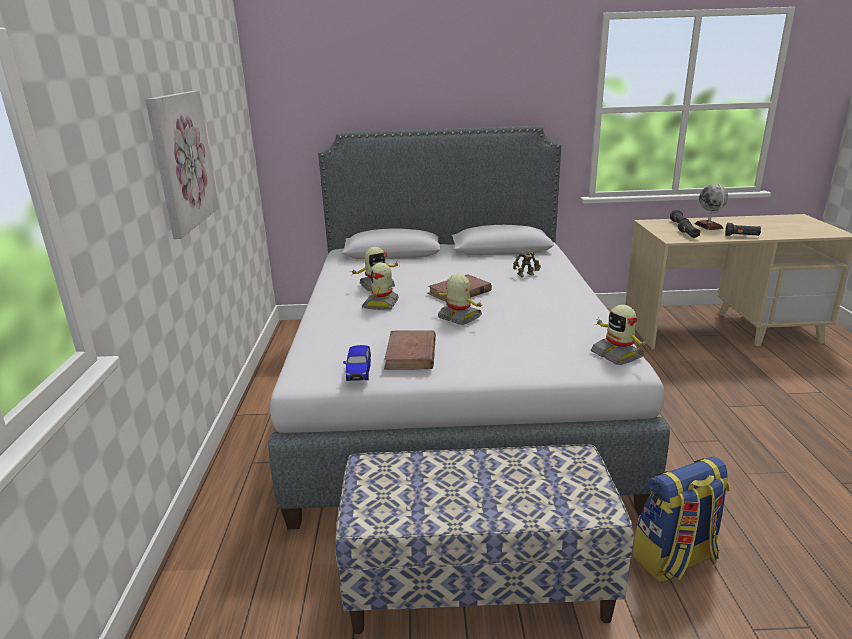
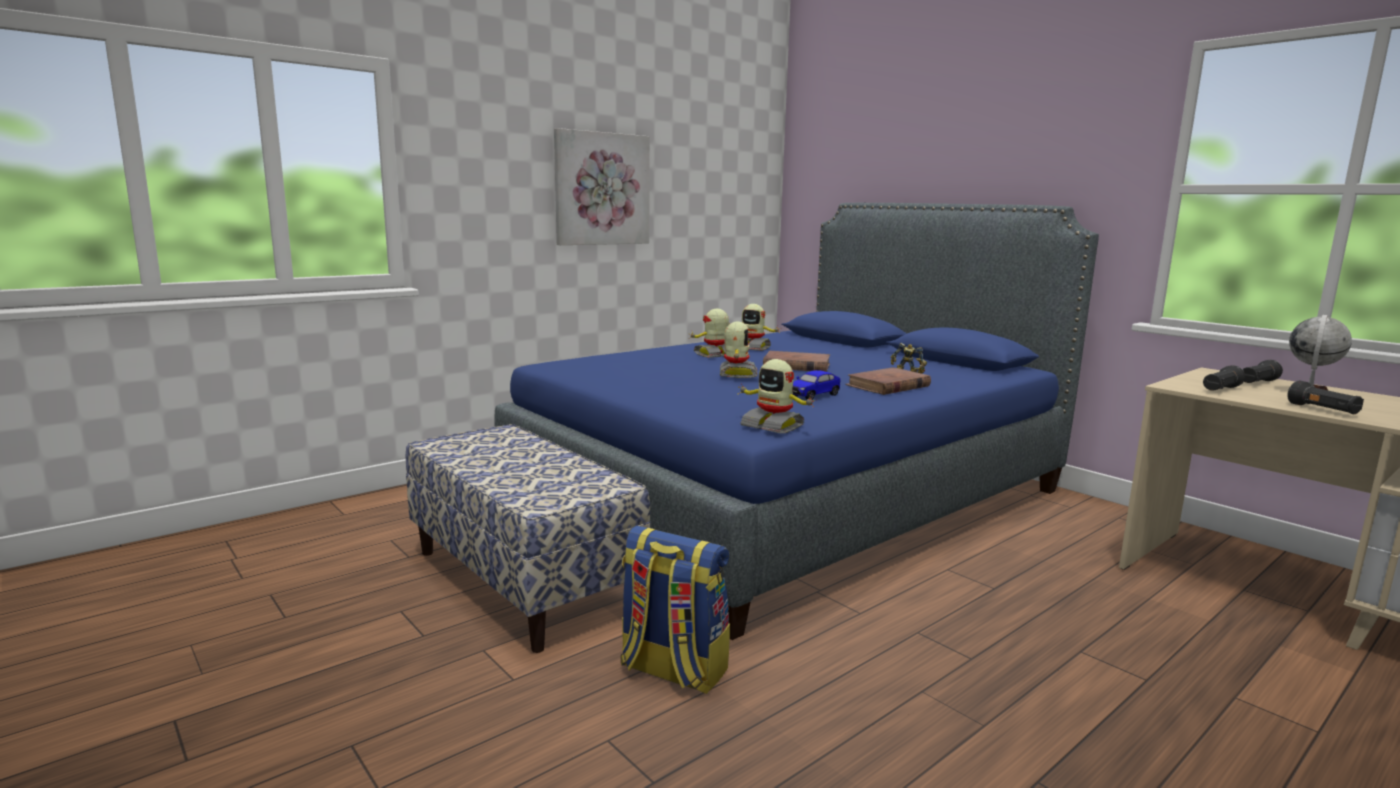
camera: 50 degrees right, 10 degrees down
(359, 372) = (575, 370): toy car -> toy car (814, 396)
(411, 354) = (629, 373): brown book -> brown book (888, 386)
(451, 391) = (790, 494): grey bed -> blue bed
(617, 354) = (773, 426): toy robot -> toy robot turned 75 degrees counterclockwise

